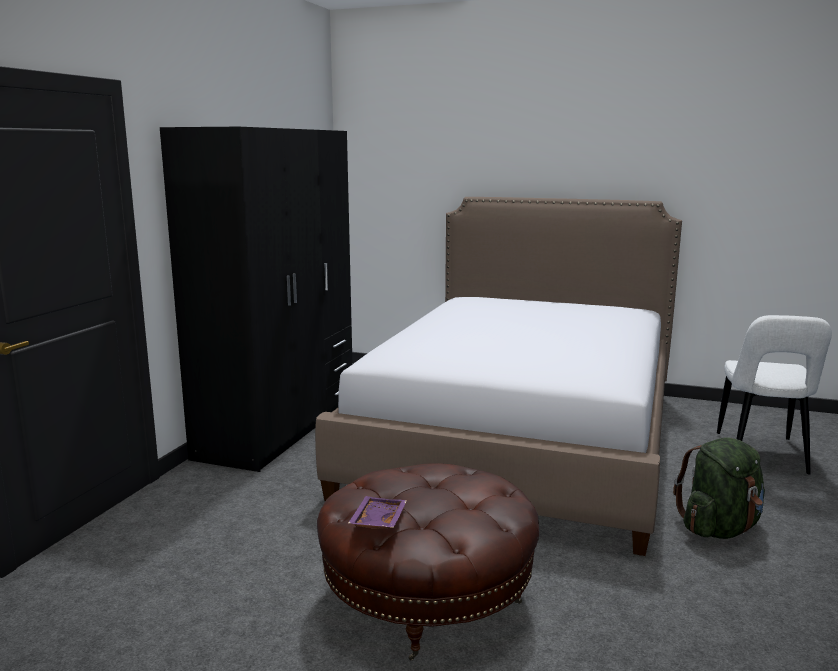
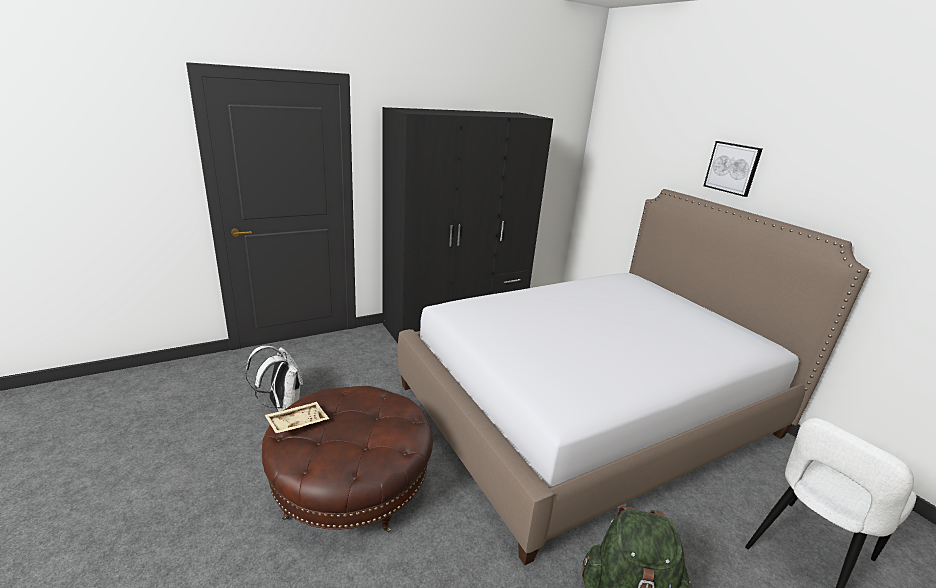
camera: 40 degrees right, 10 degrees up
(209, 585) = (281, 405): none -> white backpack
(377, 521) = (297, 422): purple tray -> beige tray
(532, 161) = (732, 168): none -> picture

